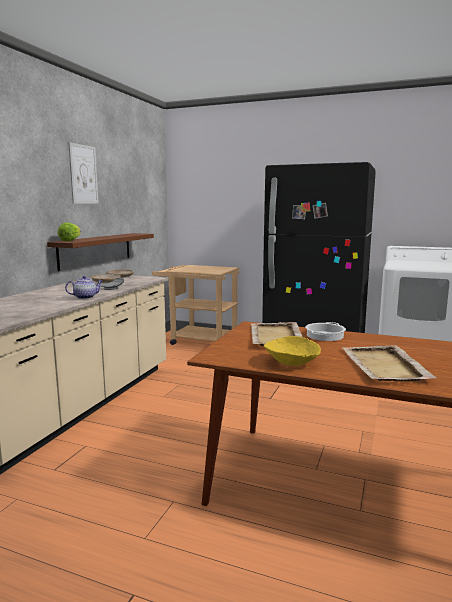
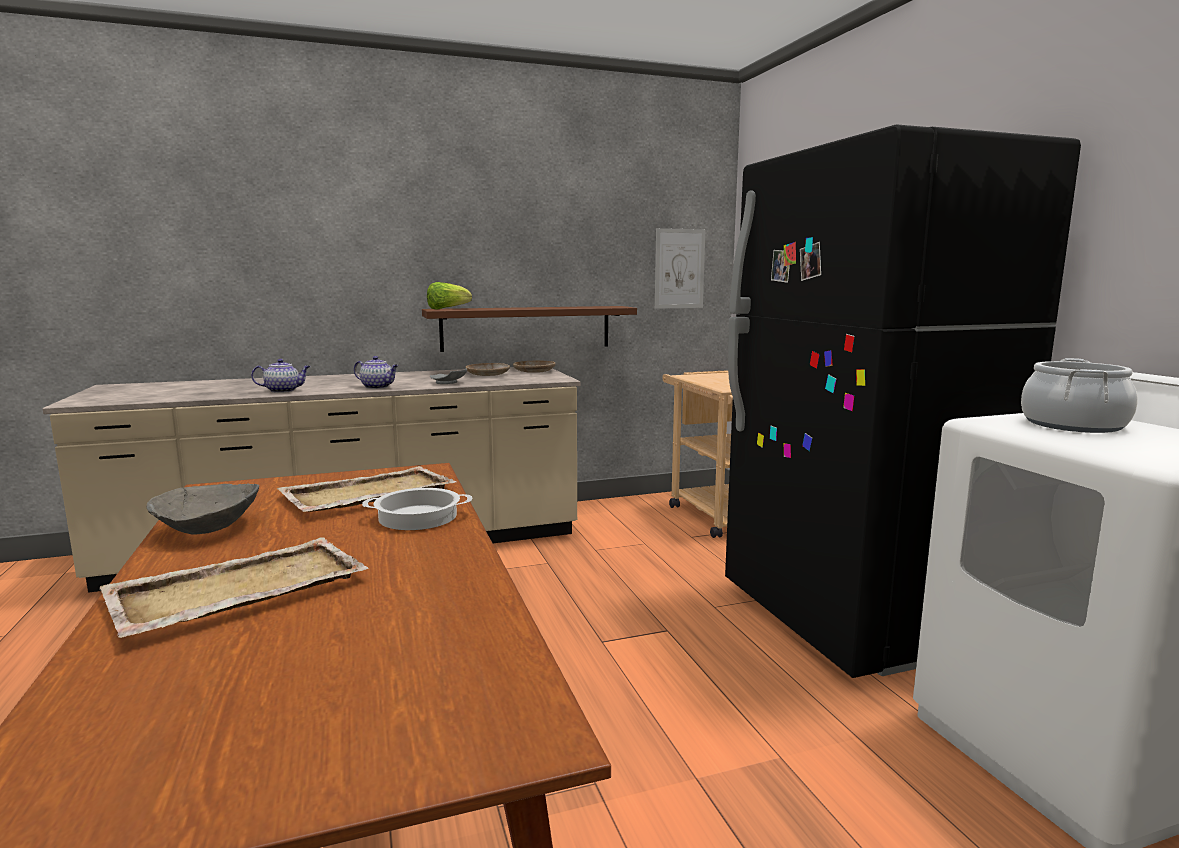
camera: 50 degrees right, 0 degrees up
(37, 310) = (283, 391): none -> teapot
(83, 174) = (506, 211): picture -> picture (679, 268)
(291, 363) = (209, 530): yellow bowl -> grey bowl
(410, 263) = (1073, 425): none -> cooking pot

